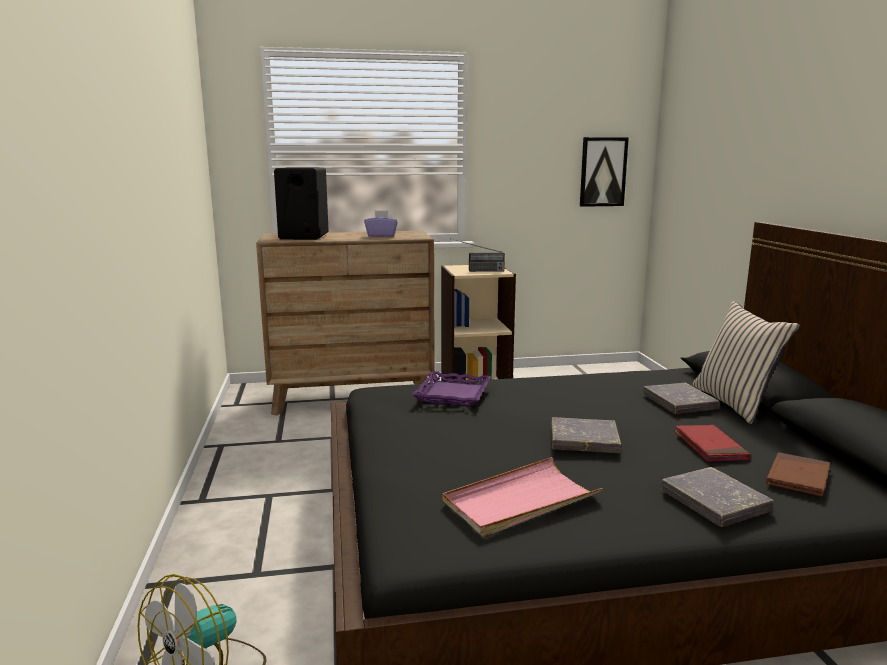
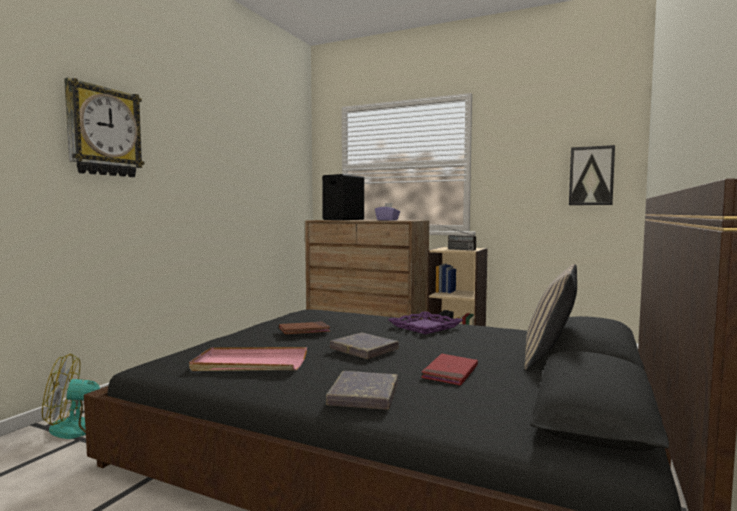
camera: 35 degrees right, 10 degrees down
(70, 130) = (104, 132): none -> wall clock
(453, 394) = (343, 317): purple tray -> purple tray (425, 327)
(679, 402) = (497, 348): grey book -> none
(798, 478) = (472, 403): brown book -> brown book (304, 330)

